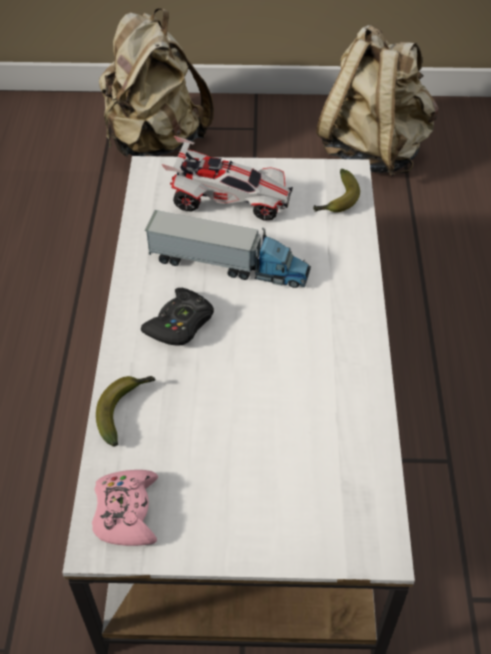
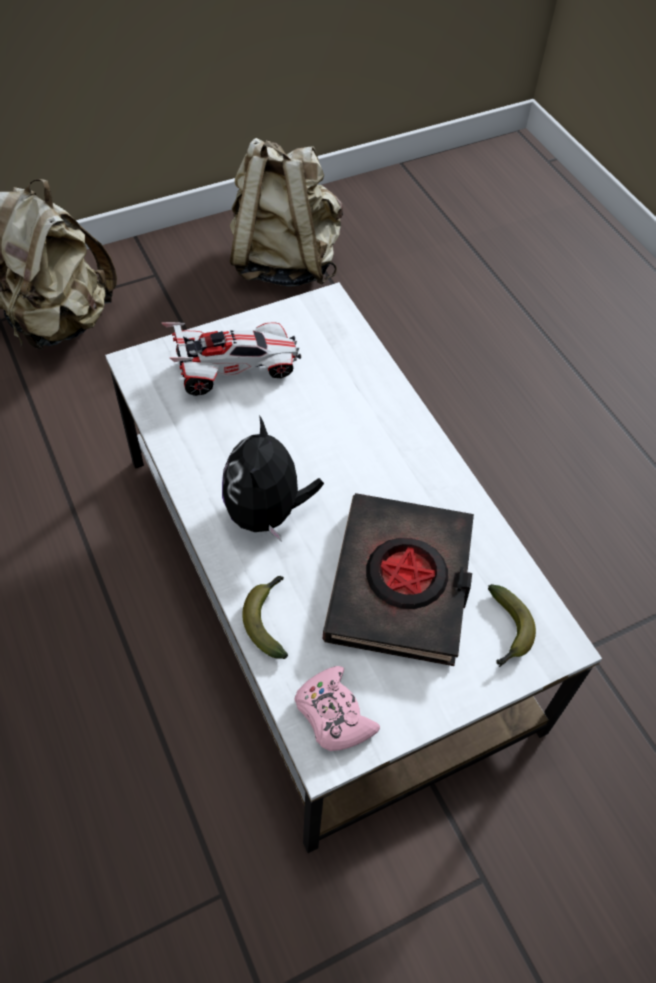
camera: 30 degrees left, 5 degrees up
(180, 324) = (267, 513): black game controller -> plush toy
(229, 265) = (276, 436): toy truck -> none
(259, 429) = (401, 584): none -> black book
(337, 200) = (335, 334): banana -> banana (506, 632)

